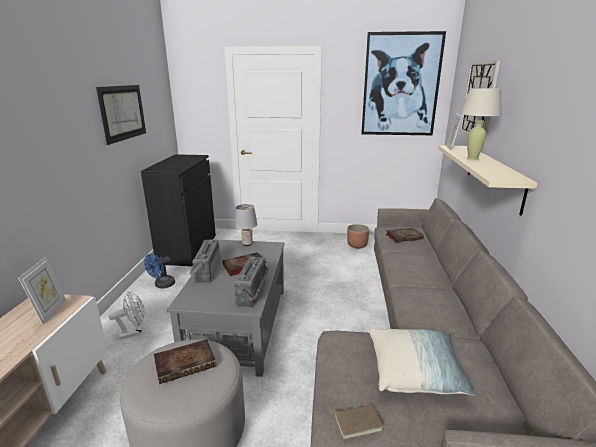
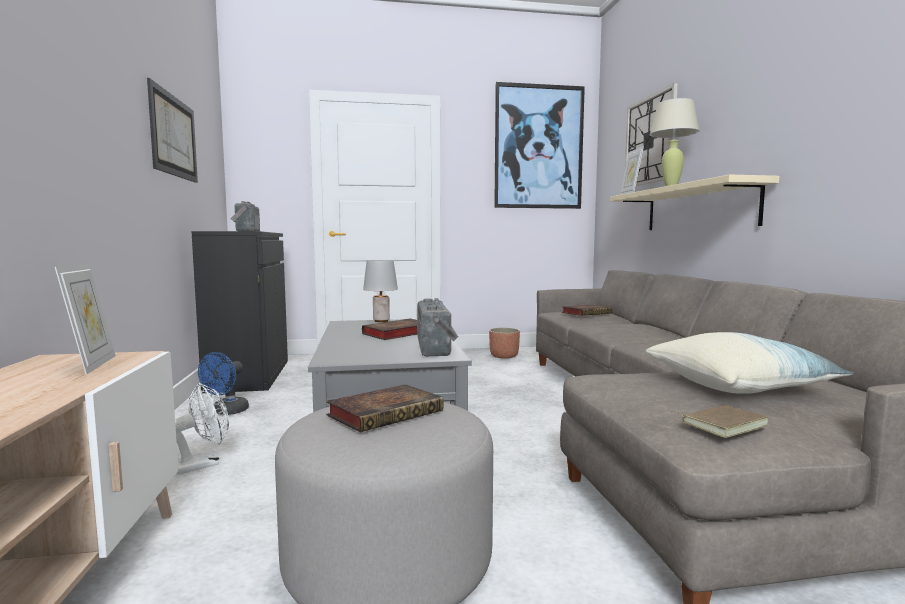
camera: 15 degrees left, 15 degrees down
(205, 270) = (338, 339): radio -> radio (245, 232)

